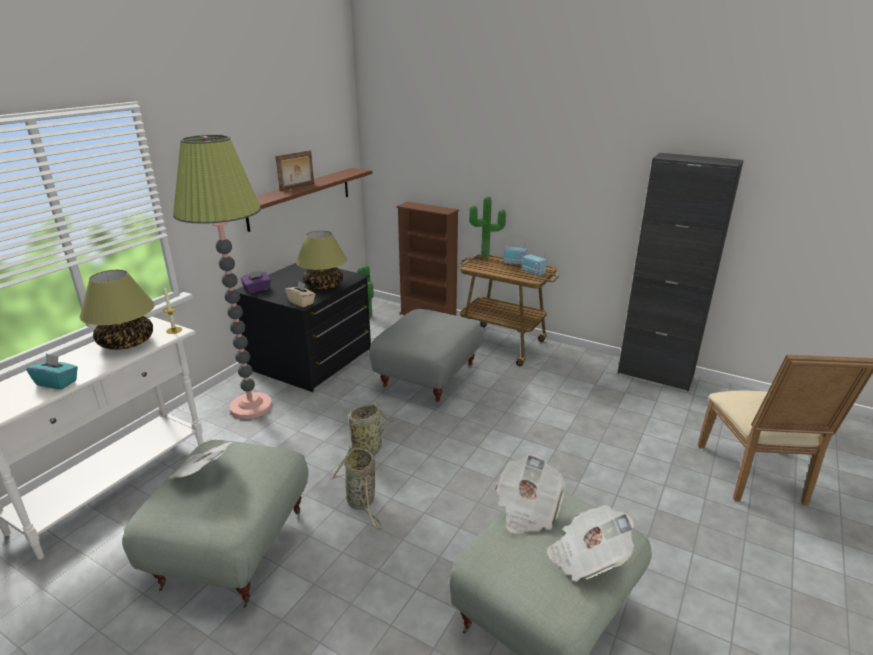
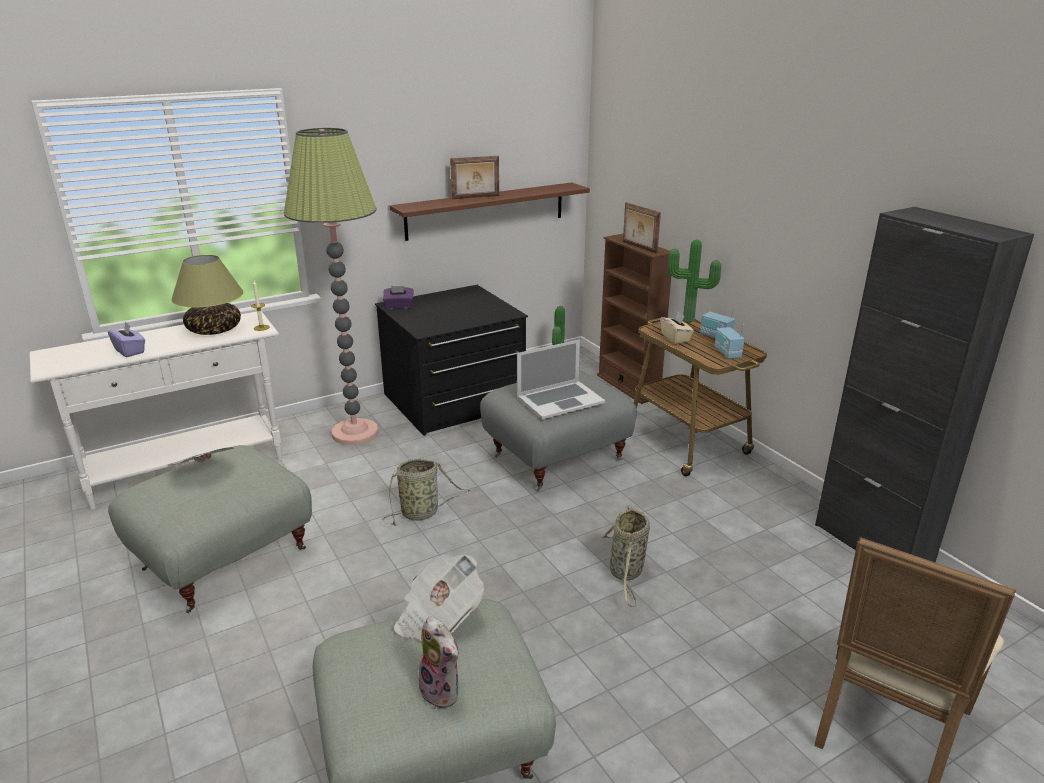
camera: 30 degrees right, 0 degrees up
(57, 382) = (130, 351): turquoise tissue box -> purple tissue box
(301, 302) = (424, 330): beige tissue box -> beige tissue box (675, 338)
(324, 285) = (467, 316): table lamp -> none
(361, 502) = (367, 561): basket -> basket (626, 573)
(431, 209) = (639, 247): none -> picture frame
(436, 332) = (560, 400): none -> laptop
(587, 557) = (443, 691): newspaper -> plush toy

